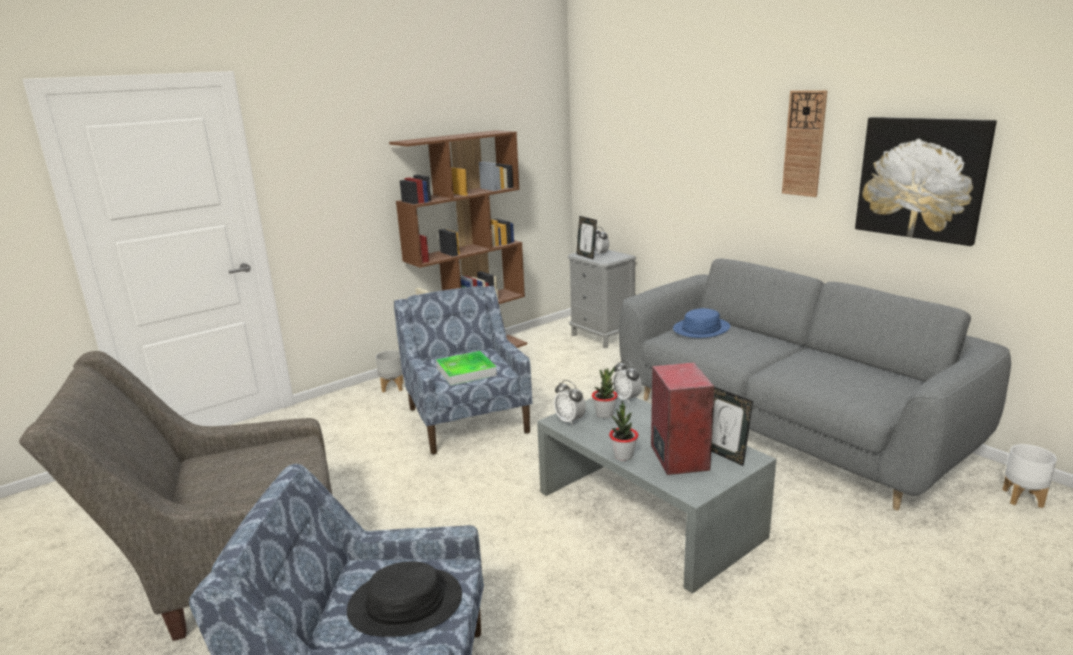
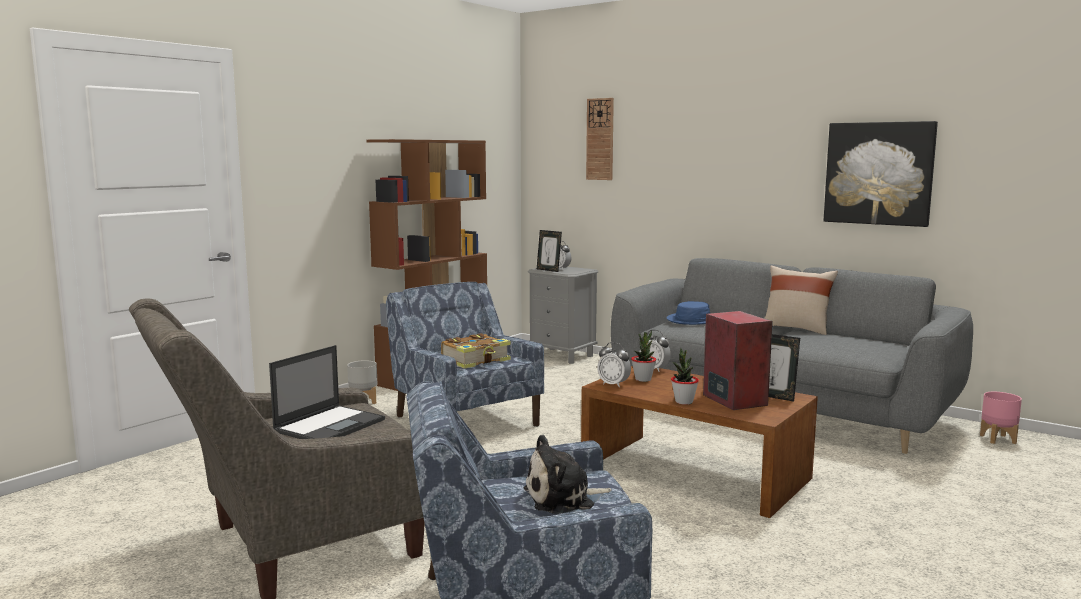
camera: 15 degrees left, 10 degrees down
(256, 471) = (330, 425): none -> laptop
(405, 604) = (563, 498): black hat -> plush toy
(466, 371) = (476, 360): tray -> book
(648, 513) = (694, 471): grey coffee table -> brown coffee table
(804, 143) = (770, 149): wall clock -> wall clock (600, 139)
(809, 348) = (796, 329): none -> beige pillow
(1023, 498) = (998, 439): white planter -> pink planter

